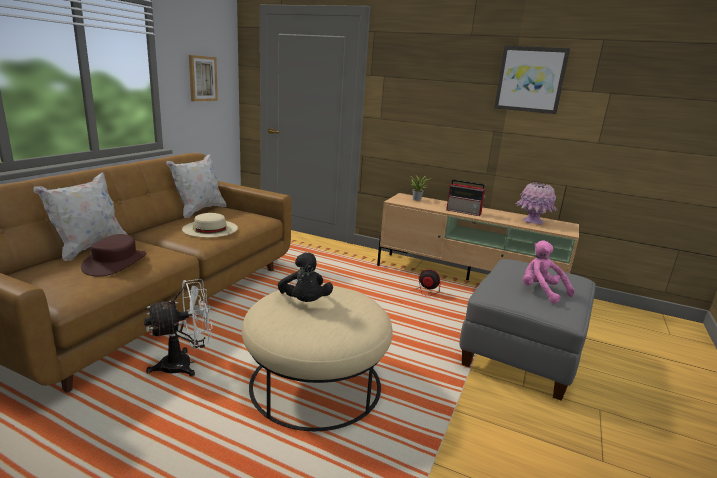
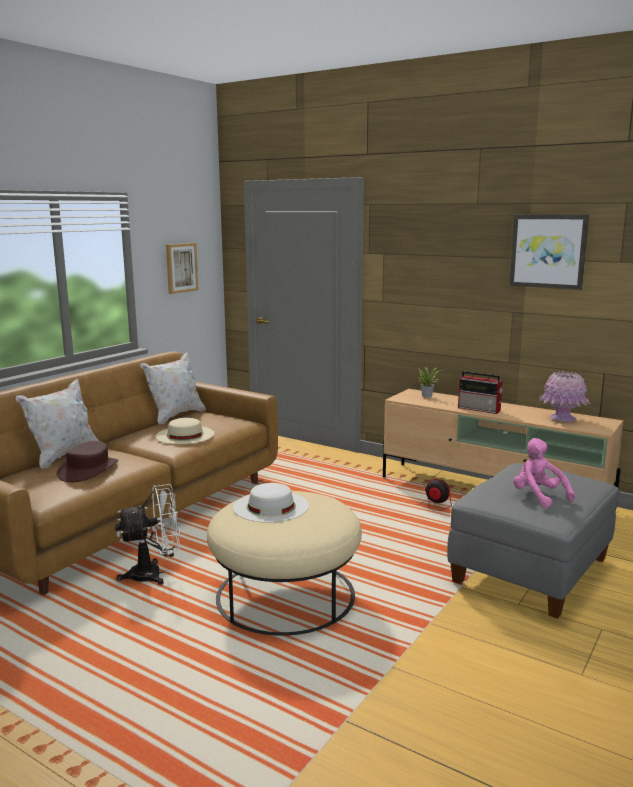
camera: 10 degrees right, 5 degrees down
(305, 302) = (271, 506): black plush toy -> white hat

